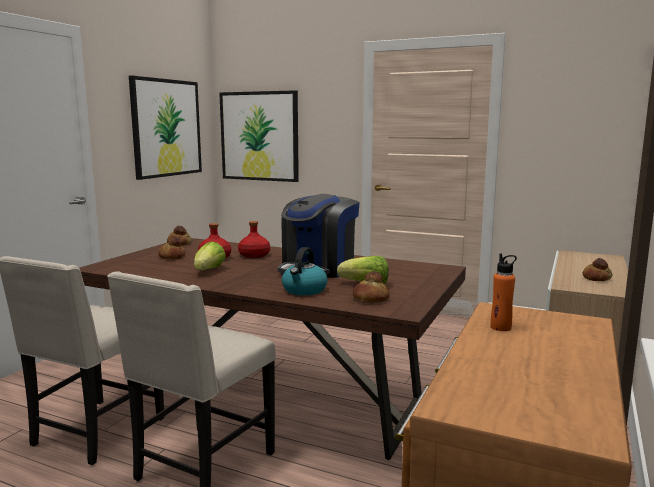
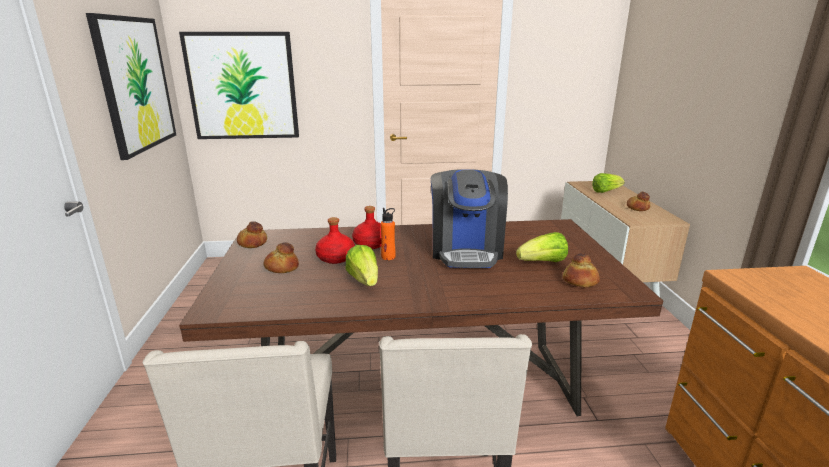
camera: 30 degrees left, 10 degrees up
(304, 290) = (507, 285): kettle -> none
(500, 327) = (780, 299): orange bottle -> orange bottle (388, 257)
(588, 262) = (605, 191): none -> lettuce

